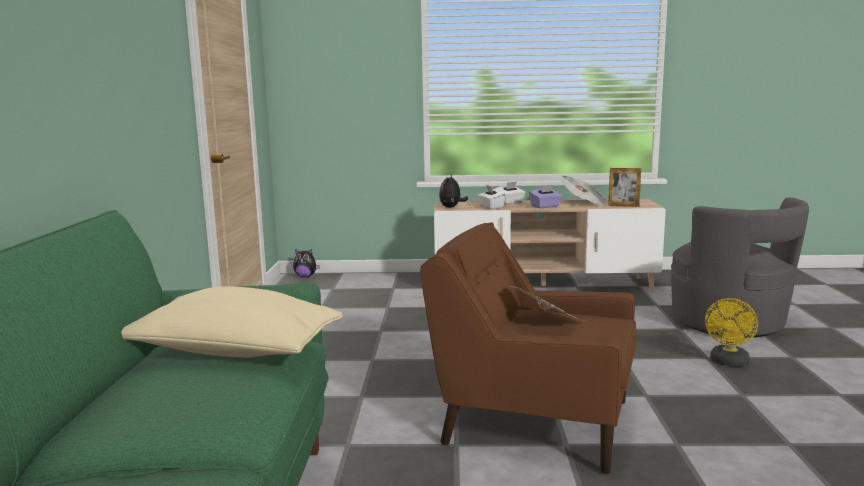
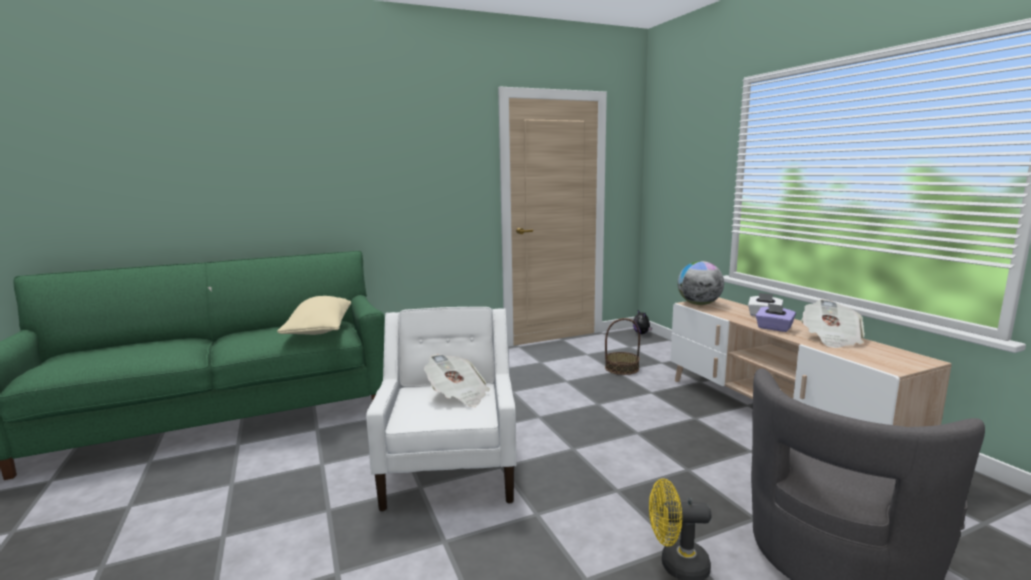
camera: 65 degrees right, 0 degrees up
(383, 303) = (621, 368): none -> basket
(451, 207) = (699, 304): plush toy -> globe
(491, 207) = (726, 313): white tissue box -> none
(533, 421) = (450, 467): brown armchair -> white armchair
(623, 206) = (860, 356): picture frame -> none

